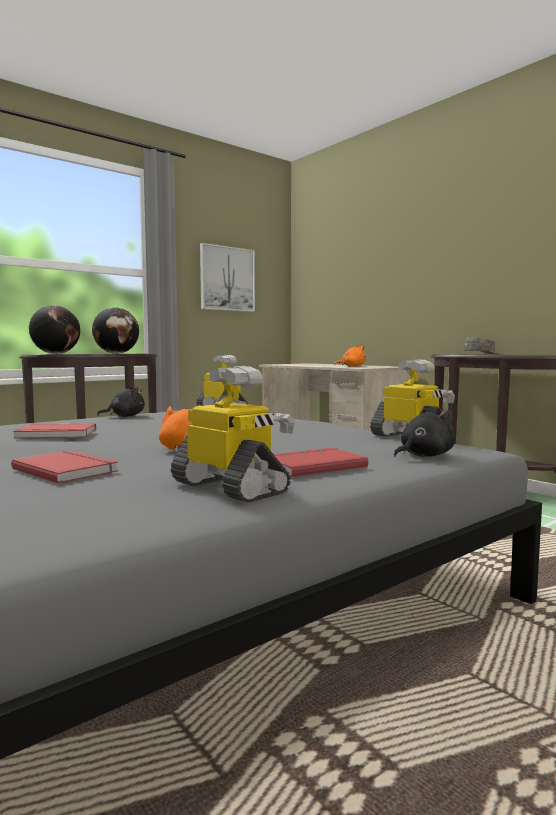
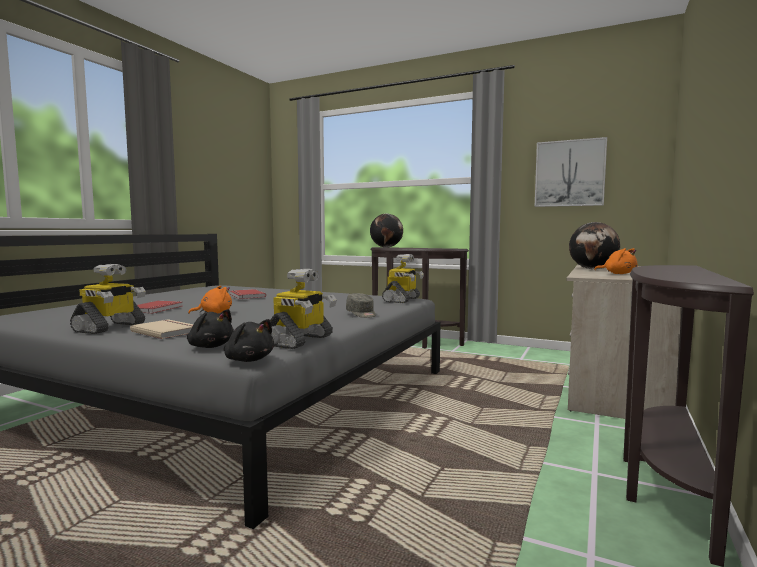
camera: 65 degrees right, 0 degrees up
(117, 353) = (423, 248): globe -> globe (593, 269)
(125, 416) = (337, 294): black plush toy -> black plush toy (248, 360)
(311, 465) = (166, 331): red book -> beige book
(482, 354) = (670, 270): grey cap -> grey cap (361, 314)

